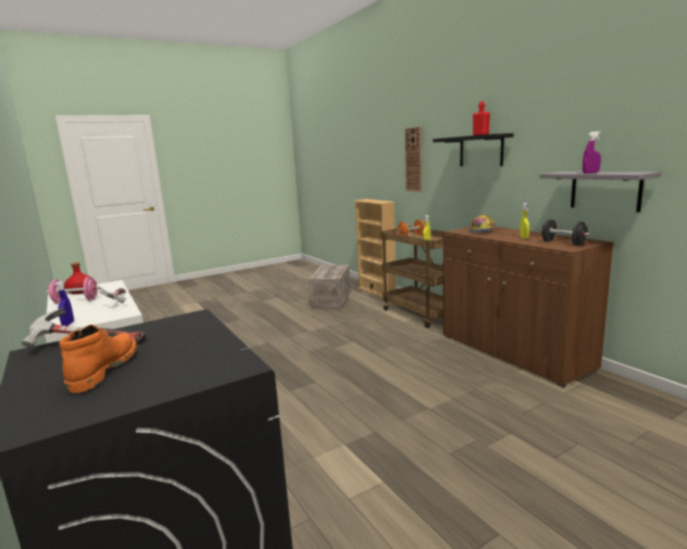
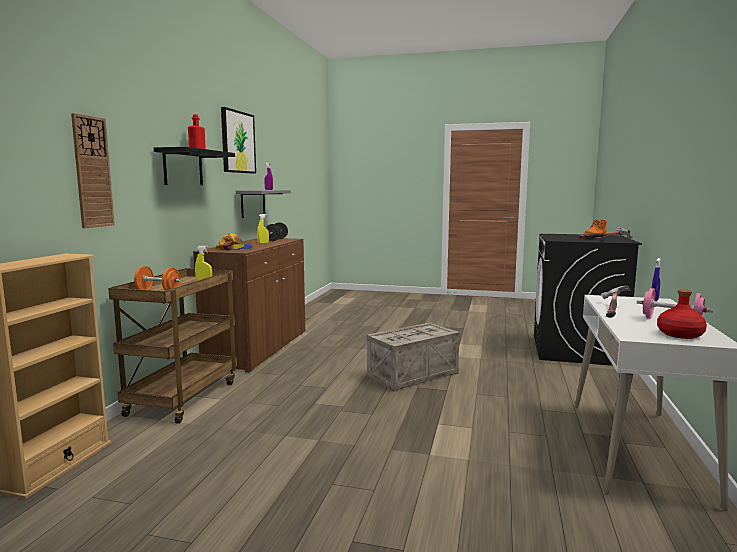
camera: 135 degrees left, 5 degrees down
(331, 300) = (140, 492): crate -> crate (413, 374)
(577, 108) = (237, 142): none -> picture

